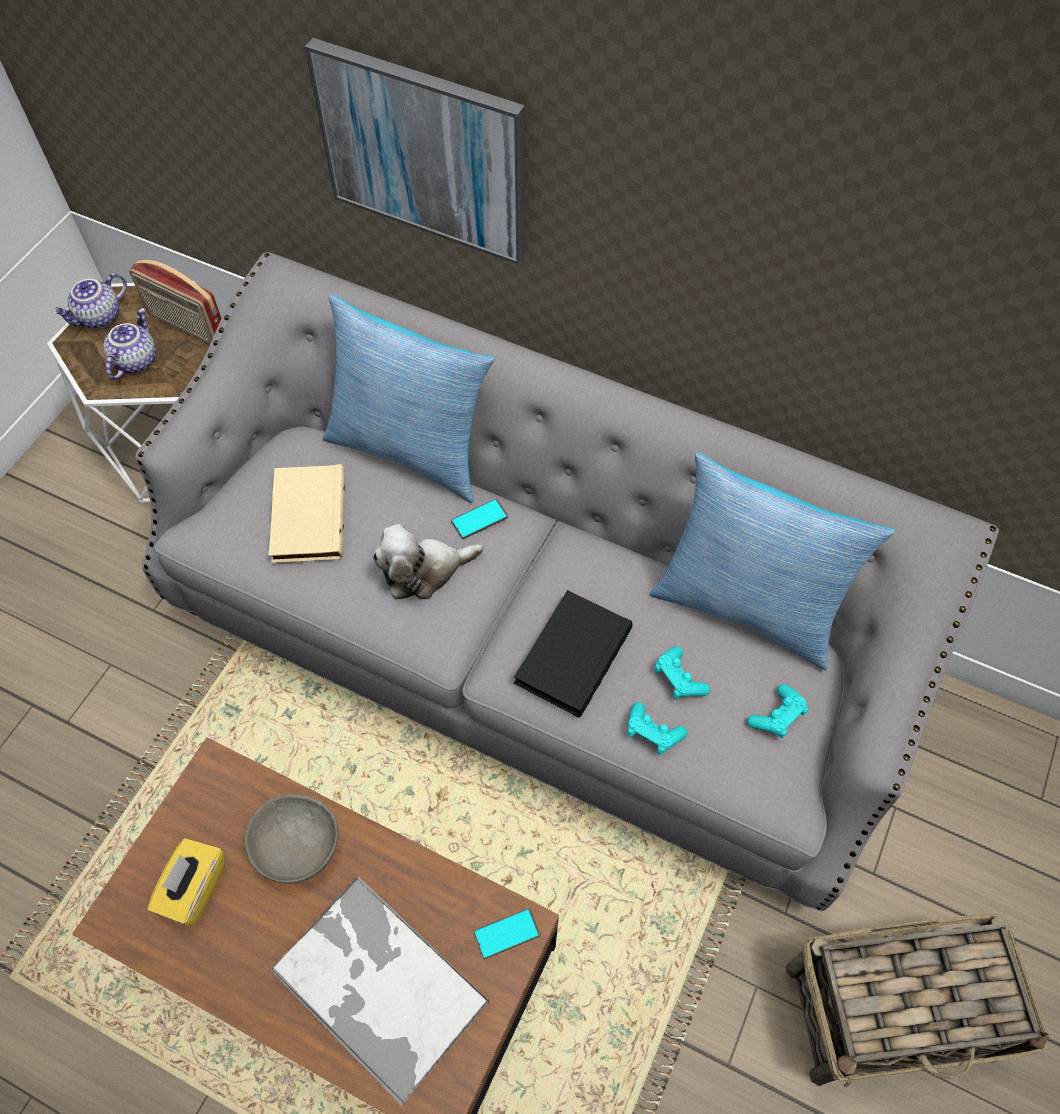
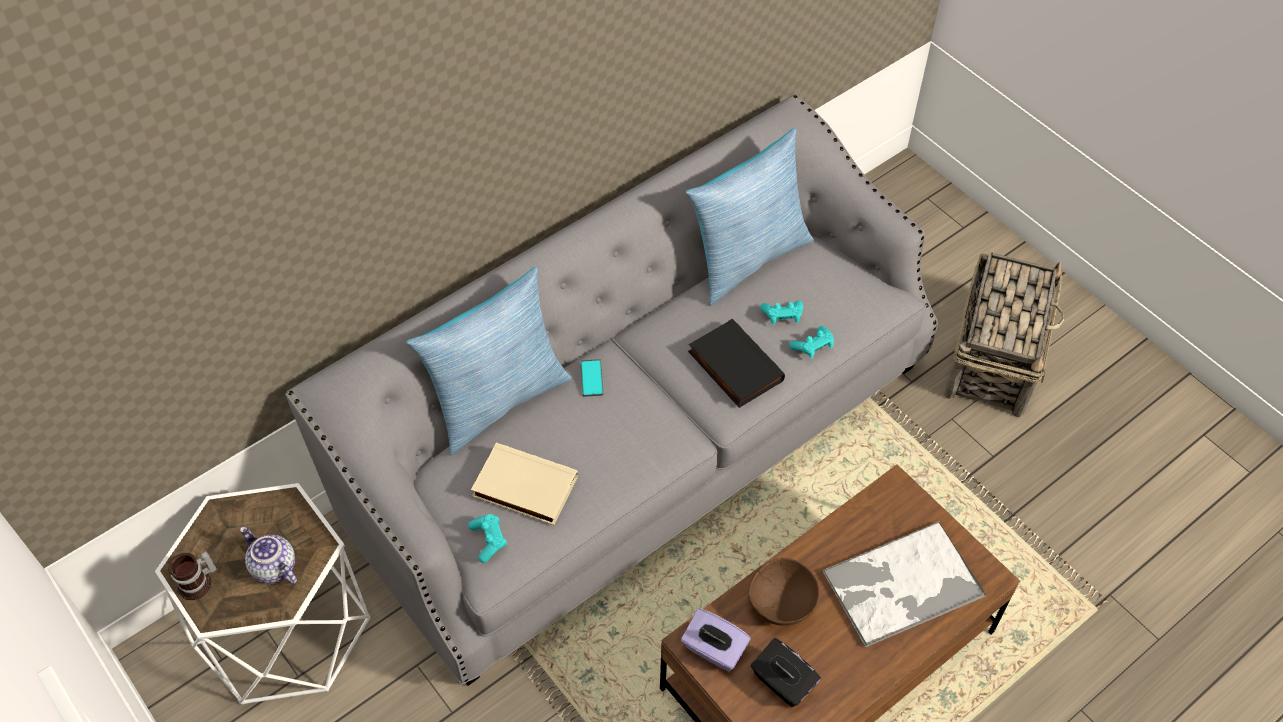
camera: 65 degrees left, 5 degrees down
(100, 318) = (198, 584): teapot -> mug
(186, 326) = (260, 516): radio -> none
(194, 888) = (782, 682): yellow tissue box -> black tissue box
(211, 796) = (714, 649): none -> purple tissue box
(297, 847) = (781, 604): grey bowl -> brown bowl
(424, 152) = (406, 189): picture -> none
(424, 571) = (617, 428): plush toy -> none
(506, 933) = (897, 497): phone -> none
(777, 716) = (833, 278): turquoise game controller -> turquoise game controller (489, 540)

